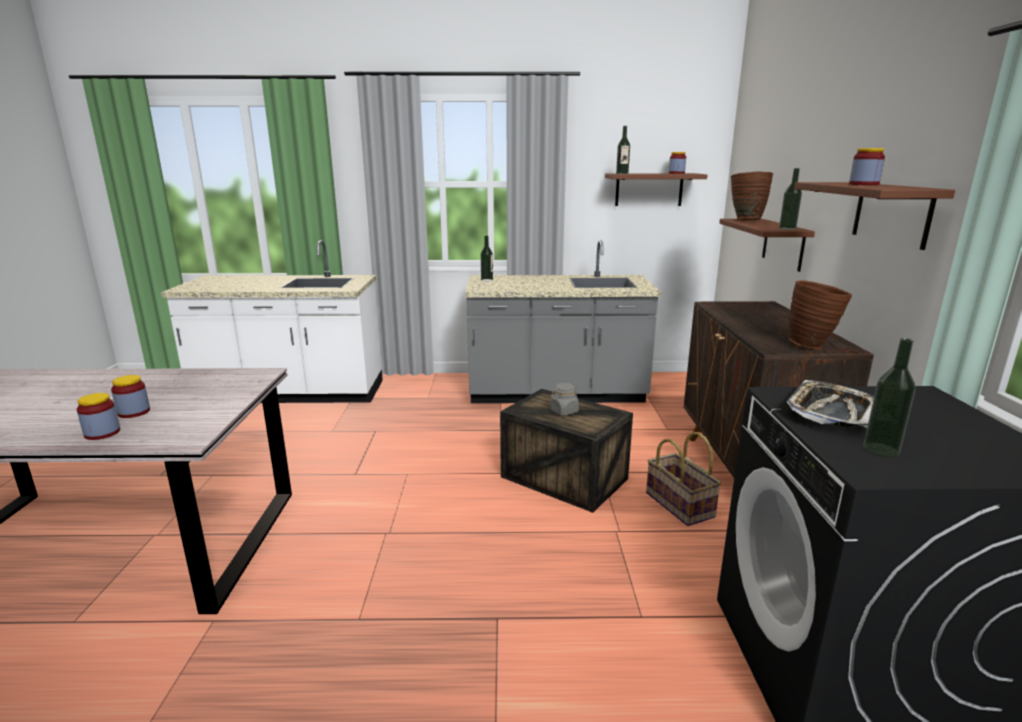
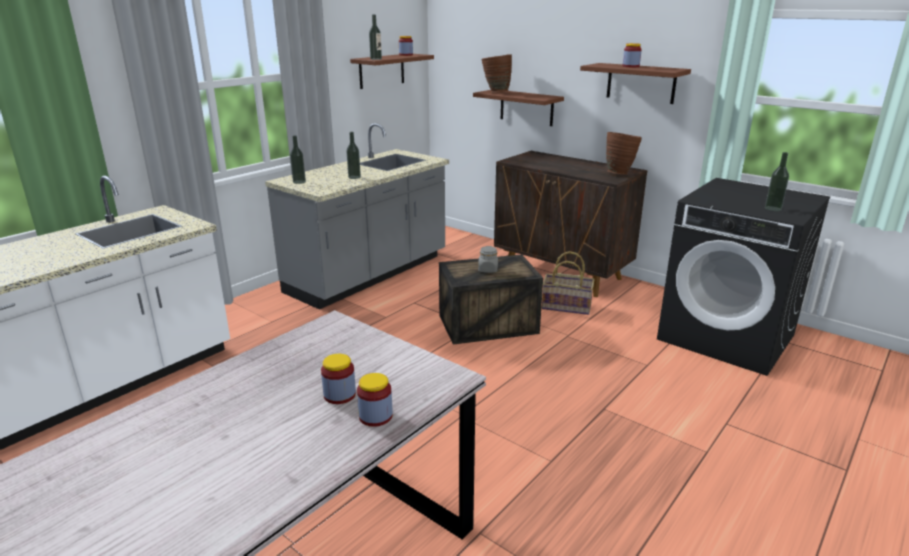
camera: 50 degrees left, 5 degrees up
(787, 228) = (546, 96): bottle -> bottle (354, 177)
(831, 411) = (726, 200): tray -> none

